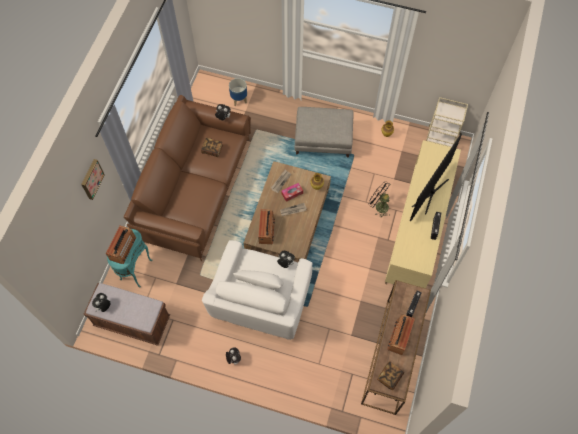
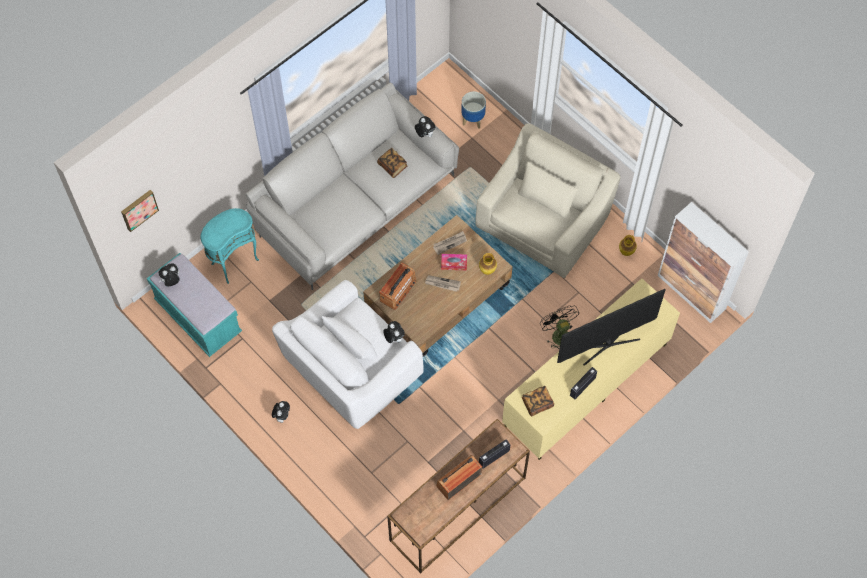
camera: 30 degrees right, 0 degrees up
(91, 179) = (220, 135): picture -> picture (138, 209)
(123, 248) = (224, 228): radio -> none
(132, 321) = (198, 317): brown bench -> turquoise bench
(195, 188) = (355, 202): brown sofa -> grey sofa
(324, 140) = (544, 220): grey ottoman -> beige armchair
(389, 377) = (419, 515): book -> book (537, 403)
(441, 139) = (691, 292): beige cart -> cabinet

